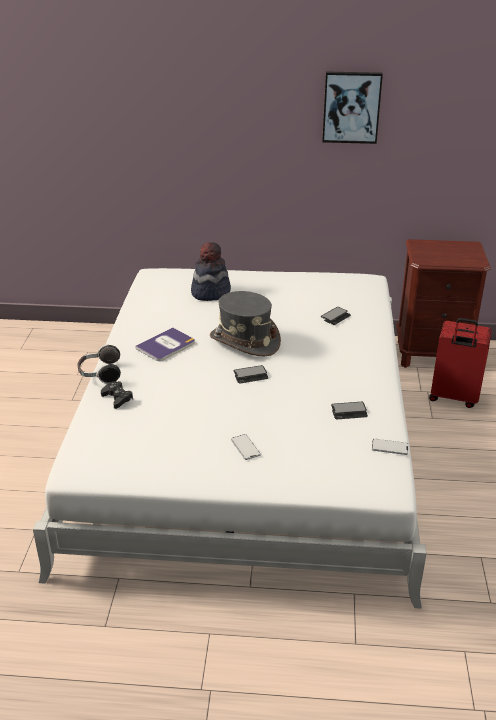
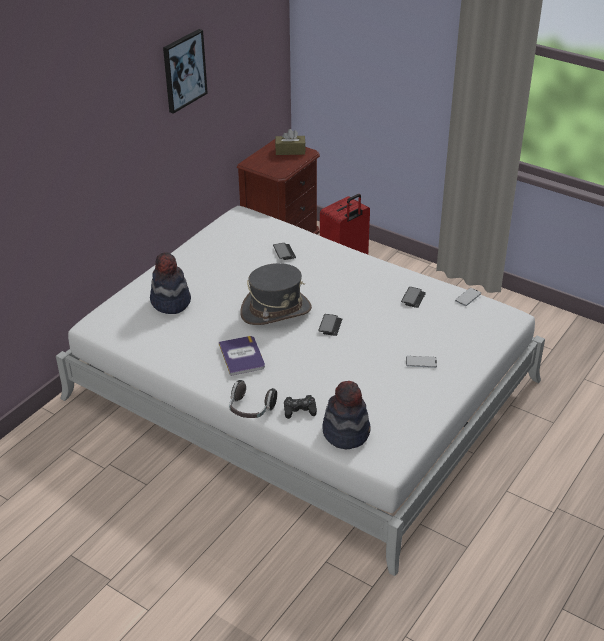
camera: 60 degrees left, 5 degrees up
(103, 433) = (346, 432): none -> hat
(466, 254) = (290, 151): none -> brown tissue box

